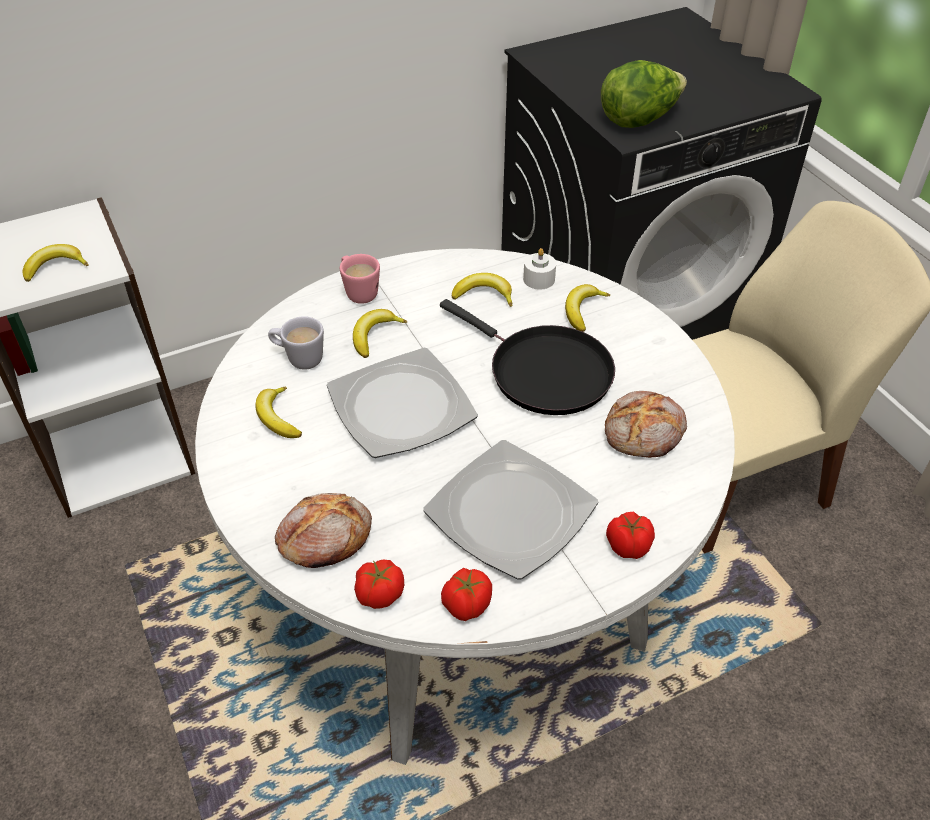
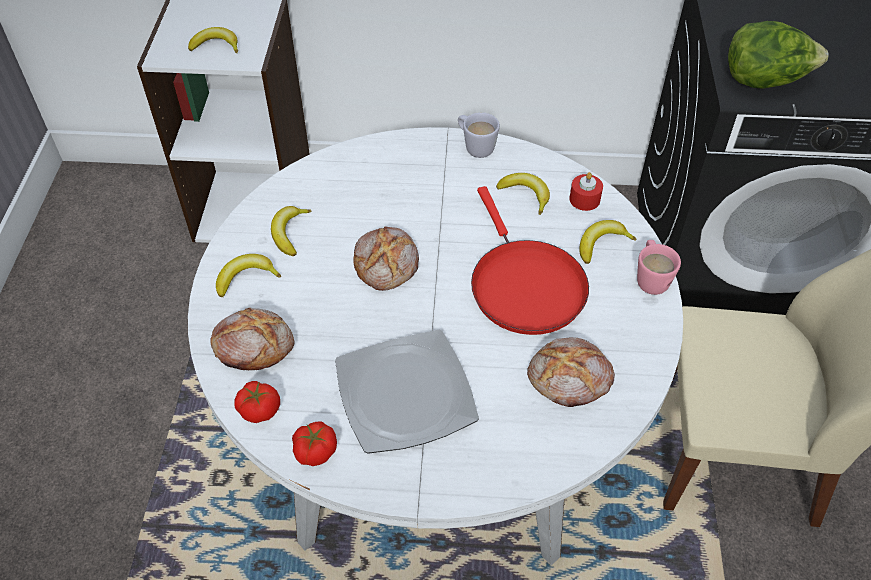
camera: 30 degrees right, 5 degrees up
(298, 358) = (339, 190): white mug -> white mug (475, 146)
(358, 291) = (425, 151): pink mug -> pink mug (650, 278)
(374, 336) = (410, 195): banana -> banana (246, 278)
(402, 406) = (387, 264): plate -> bread
(539, 279) = (584, 199): white candle -> red candle
(543, 372) = (524, 285): black frying pan -> red frying pan
(627, 545) = (478, 469): tomato -> none

